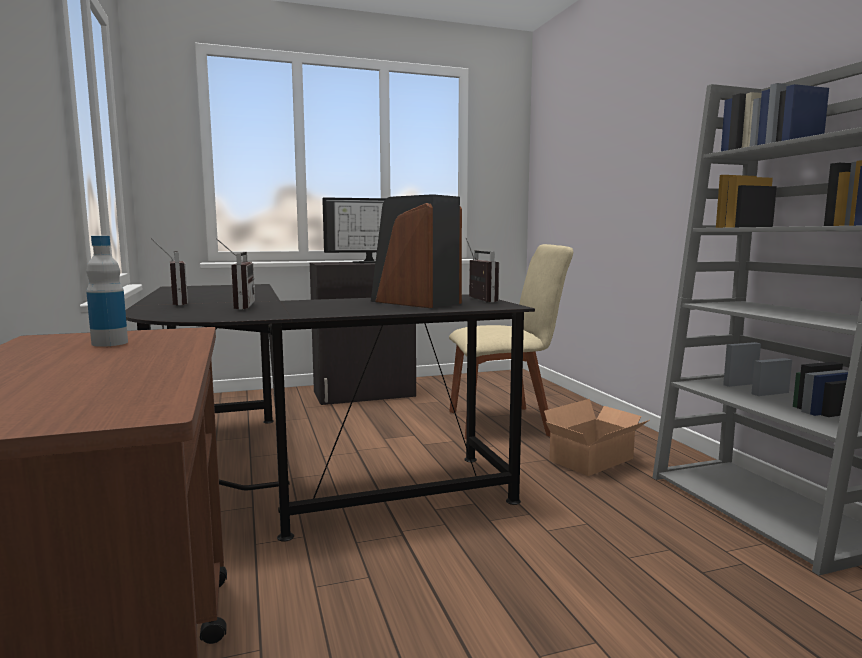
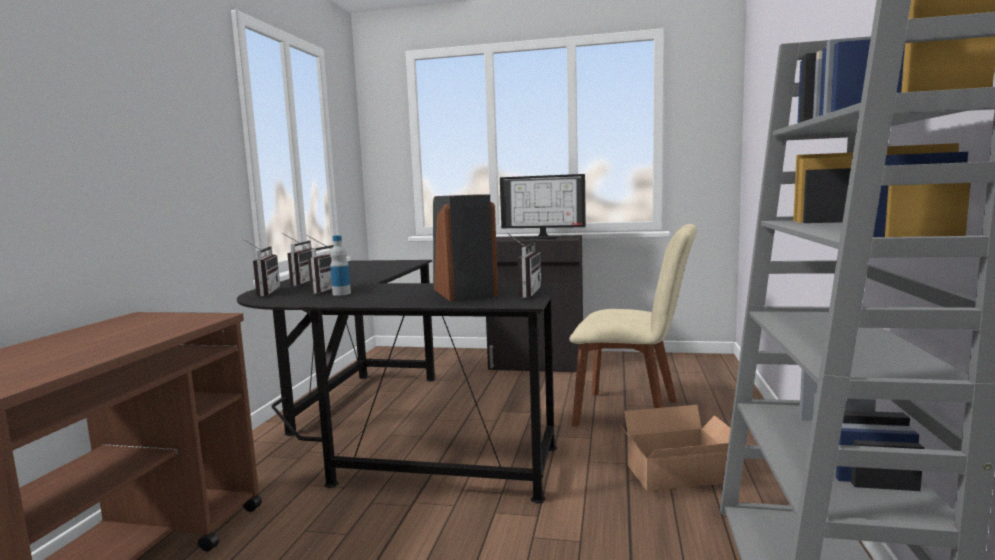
camera: 30 degrees right, 0 degrees up
(110, 343) = (147, 325): bottle -> bottle (341, 293)
(156, 312) = (262, 293): none -> radio

